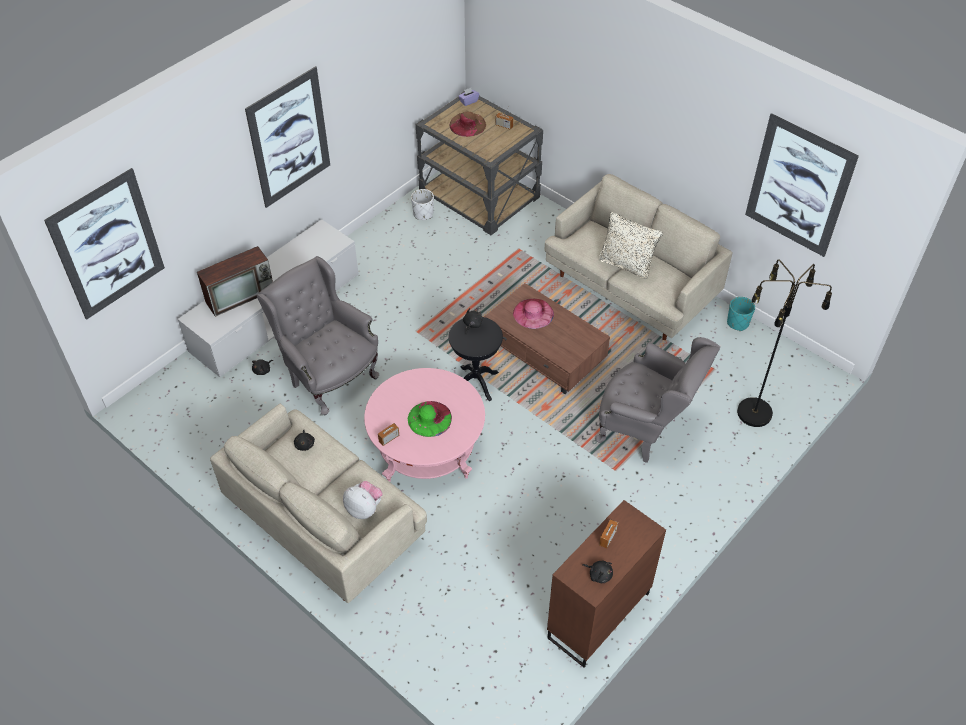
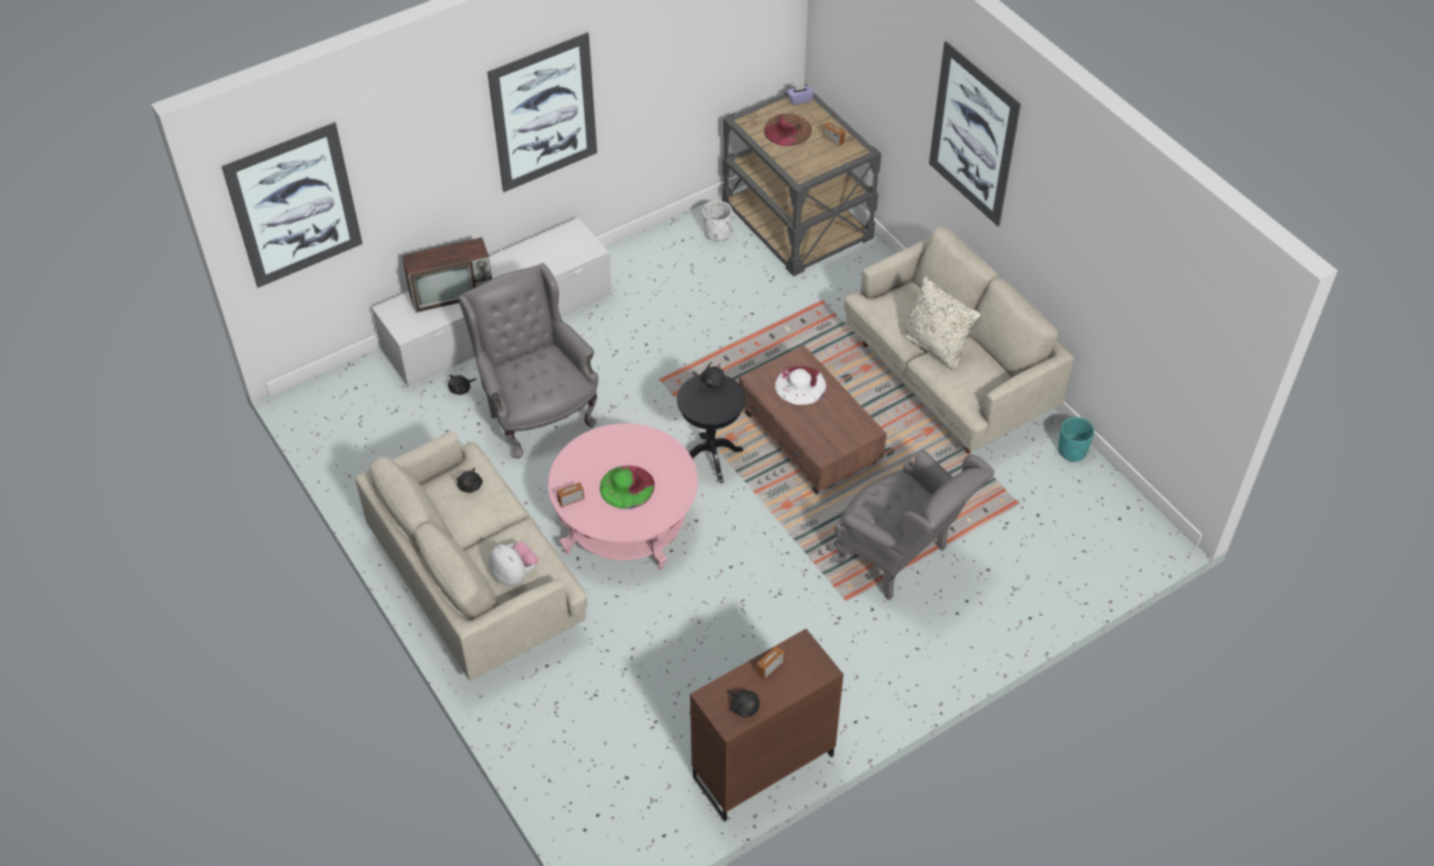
camera: 15 degrees right, 0 degrees up
(533, 313) = (800, 385): pink hat -> white hat
(754, 412) = (1050, 568): floor lamp -> none
(798, 186) = (1147, 289): picture -> picture (973, 135)

